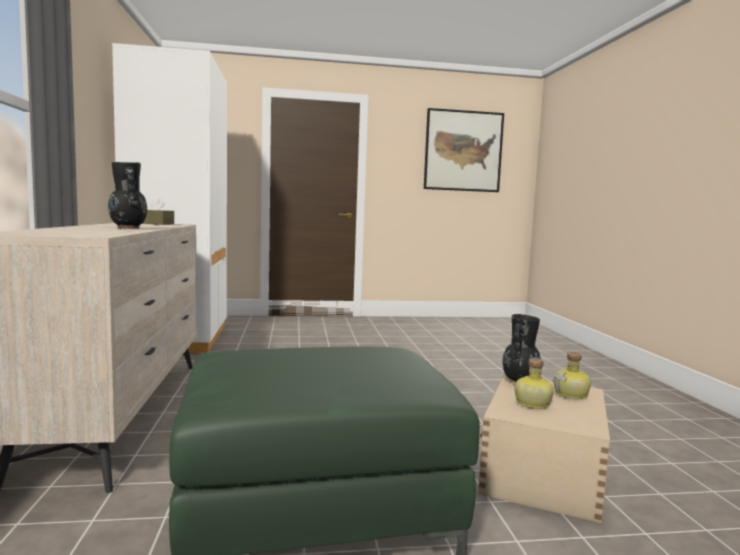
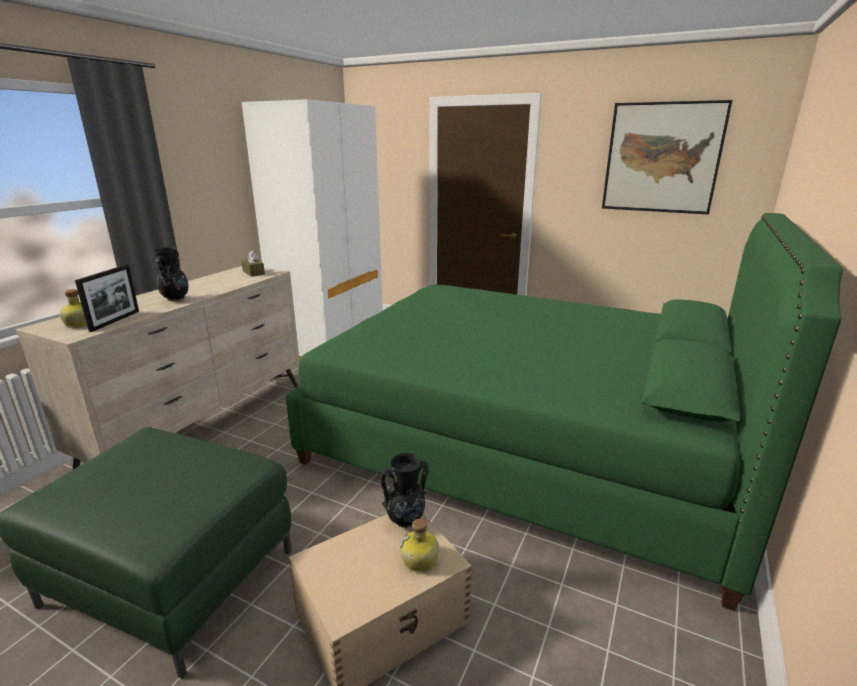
camera: 35 degrees right, 15 degrees up
(107, 232) = (115, 321): none -> picture frame
(462, 364) = (524, 442): none -> green bed
(531, 403) = (358, 556): bottle -> bottle (79, 324)

